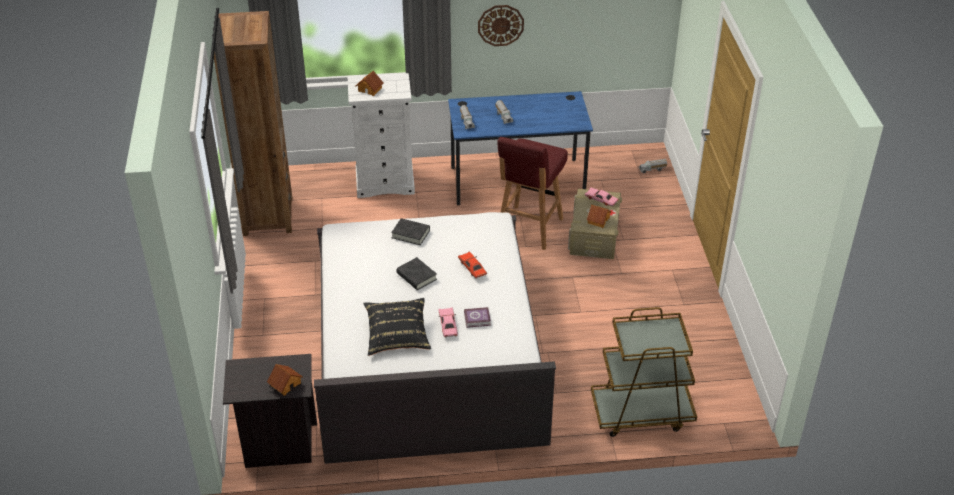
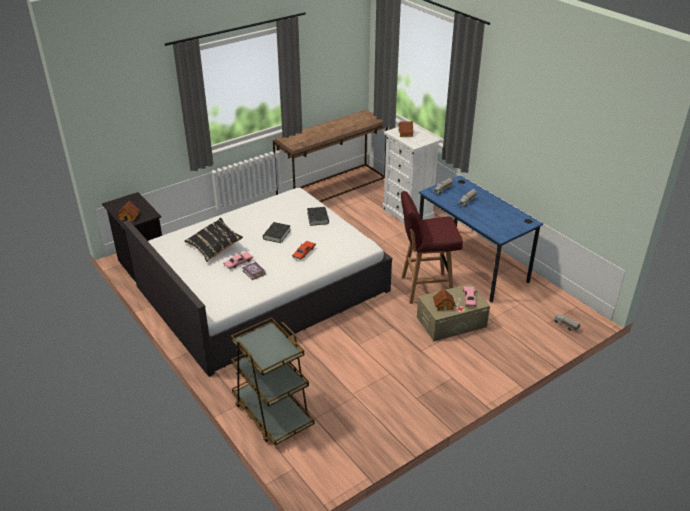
camera: 60 degrees right, 5 degrees down
(267, 216) = (332, 187): brown bookcase -> brown console table
(500, 25) = (510, 136): wall clock -> none

